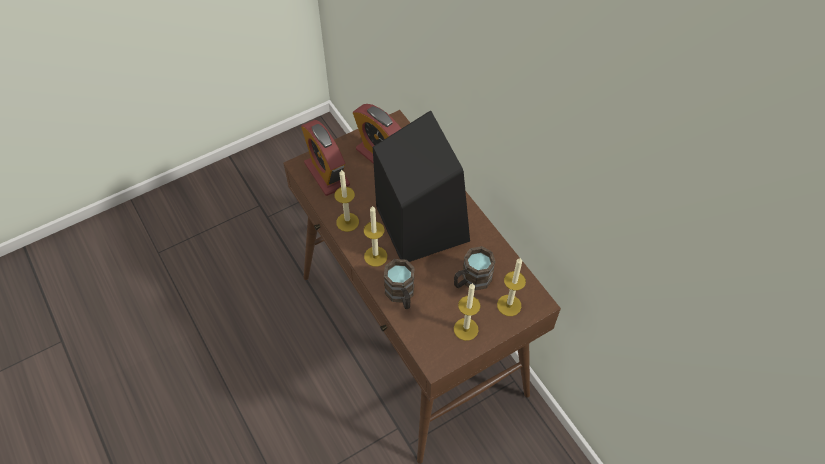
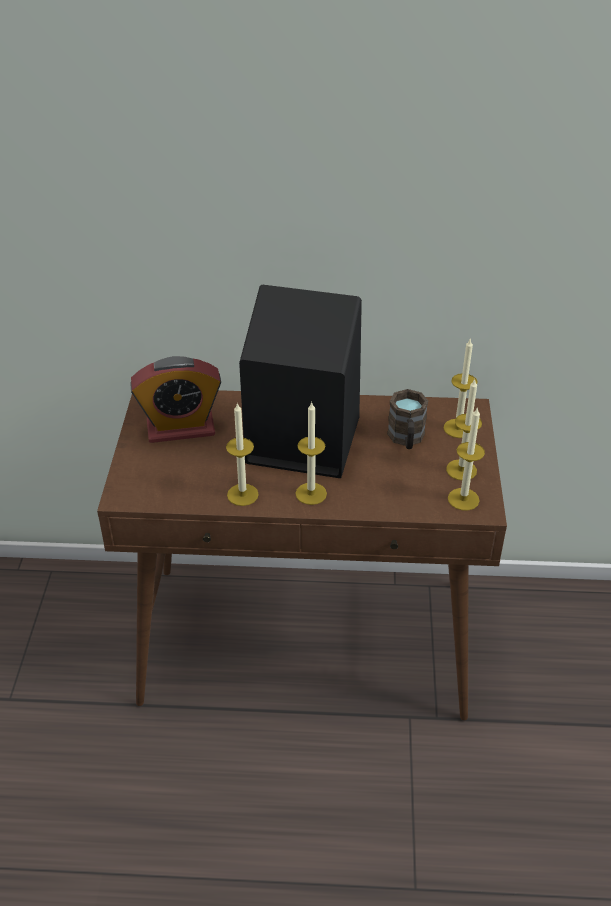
camera: 55 degrees left, 15 degrees down
(327, 174) = (157, 481): alarm clock -> none
(401, 295) = (379, 497): brown mug -> none
(436, 345) = (463, 499): none -> candle

